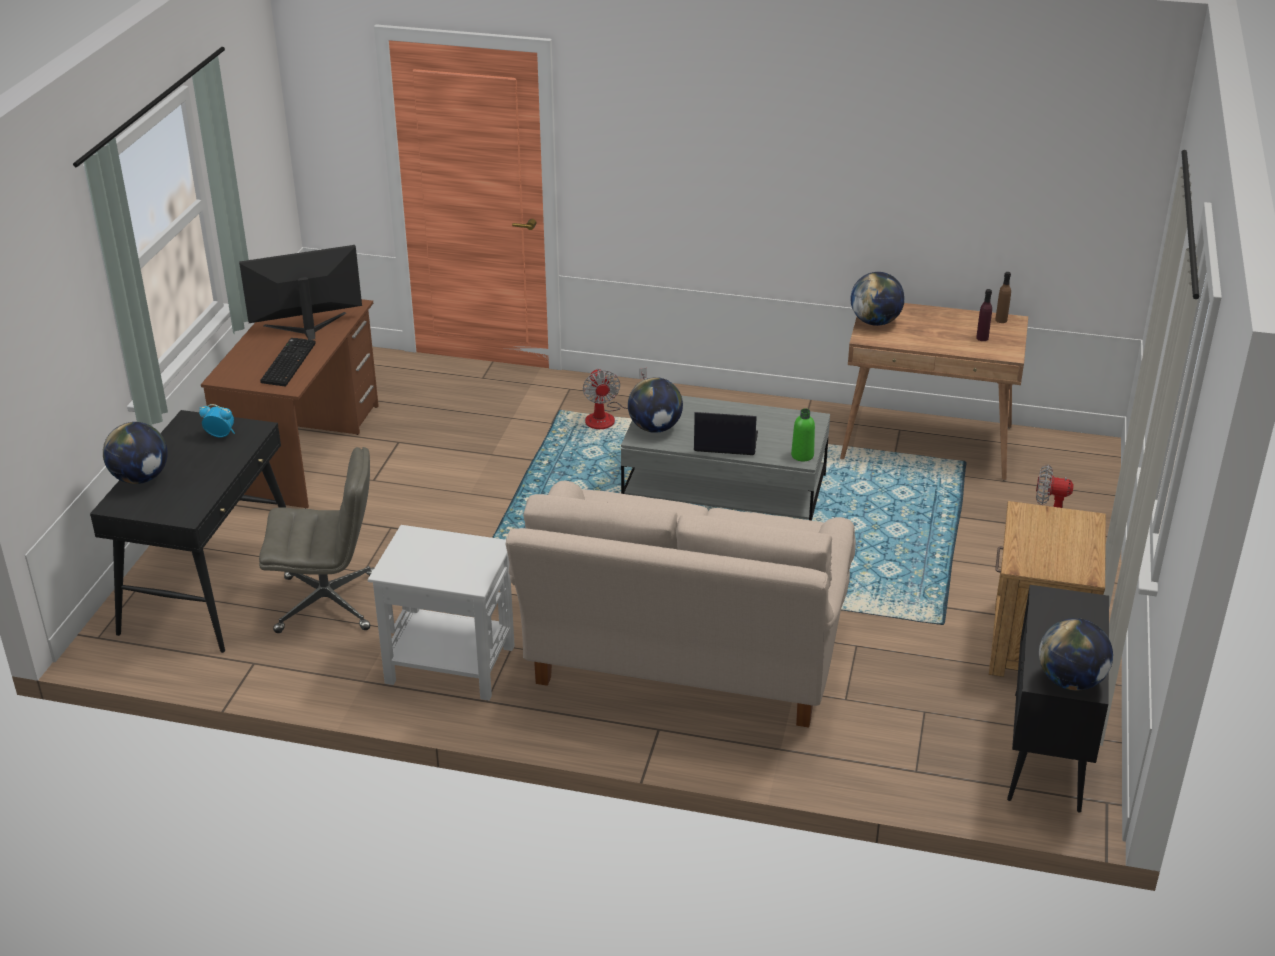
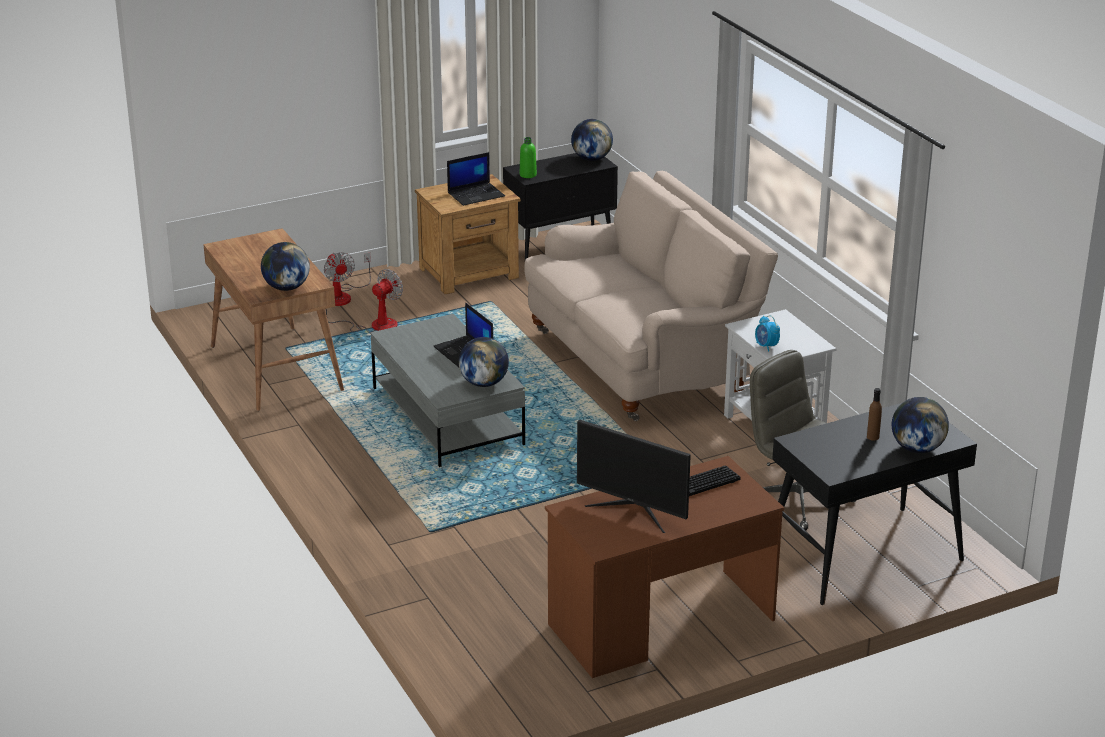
camera: 130 degrees left, 5 degrees down
(220, 435) = (825, 450): alarm clock -> alarm clock (766, 346)
(607, 417) = (410, 505): fan -> fan (374, 326)
(802, 455) = (441, 322): green bottle -> green bottle (528, 175)
(982, 338) = (262, 248): purple bottle -> none
(1001, 320) = (223, 250): brown bottle -> brown bottle (873, 437)
(1044, 547) = (476, 194): none -> laptop

